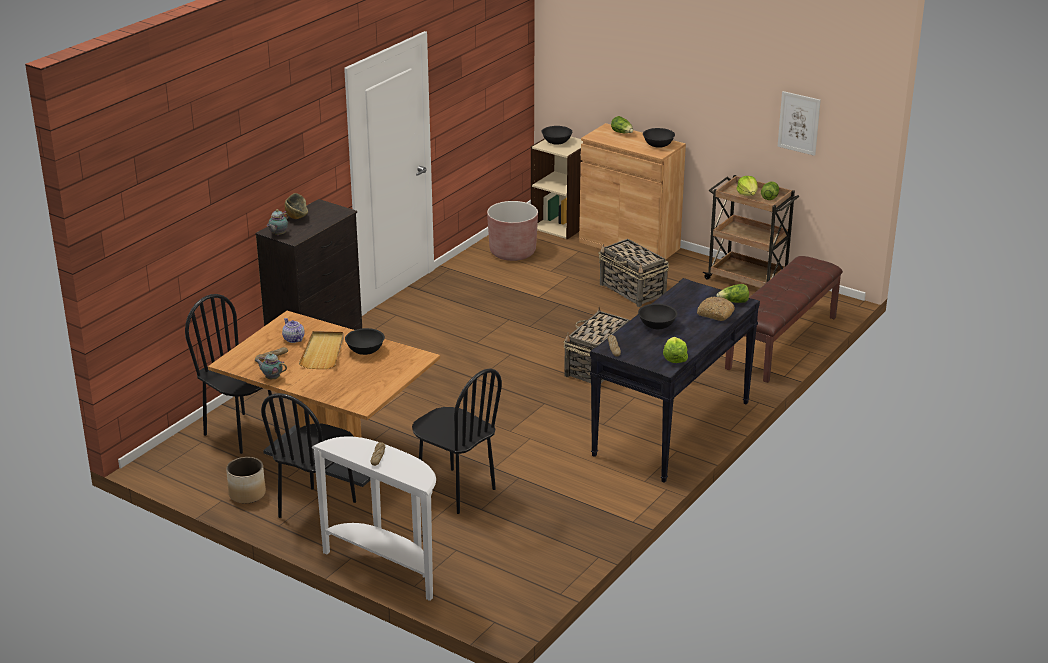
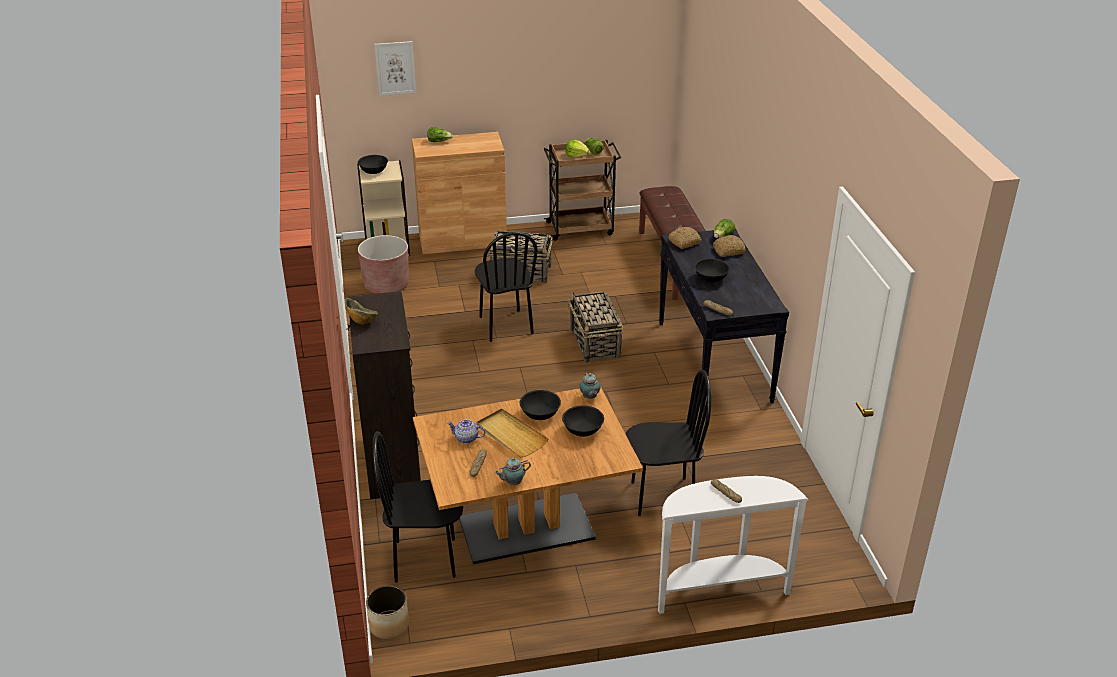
camera: 45 degrees left, 5 degrees up
(247, 494) = (520, 608): planter -> planter (388, 625)
(278, 235) = (377, 345): teapot -> teapot (589, 397)
(318, 509) = (595, 581): black chair -> black chair (505, 325)
(658, 145) = (482, 140): black bowl -> black bowl (583, 430)
(674, 358) = (765, 296): lettuce -> none
(691, 291) = (684, 242): none -> bread
(799, 123) = (605, 80): picture -> picture (395, 68)

